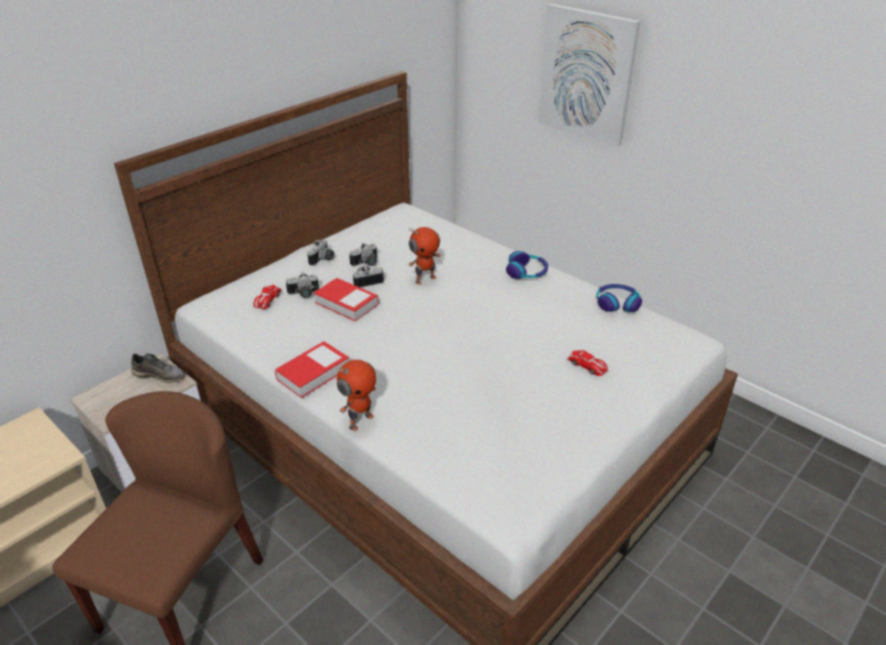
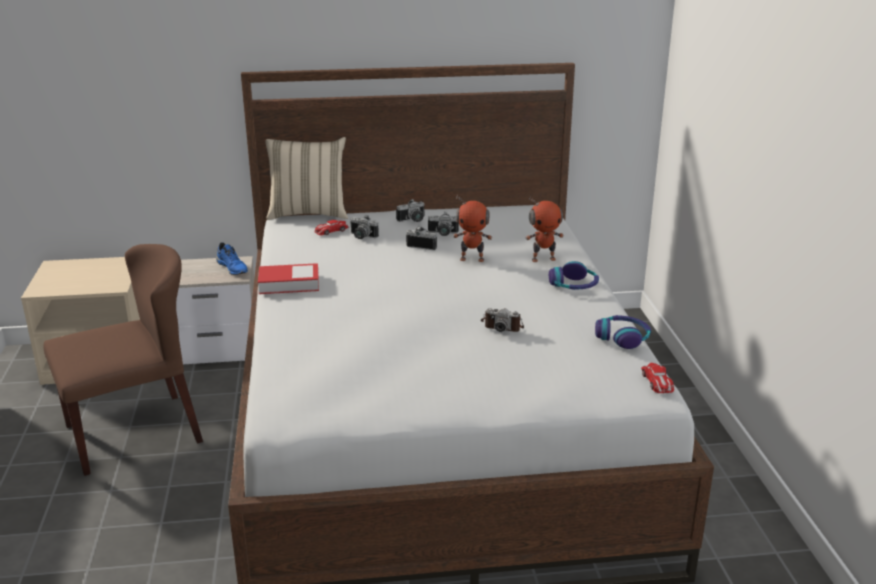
camera: 40 degrees right, 10 degrees down
(160, 375) = (233, 268): grey shoe -> blue shoe
(217, 289) = (308, 214): none -> beige pillow
(346, 303) = (383, 253): book -> none
(360, 420) = (274, 322): toy robot -> toy robot (543, 259)
(533, 331) = (502, 326): none -> camera
(587, 75) = (738, 92): picture -> none
(587, 365) = (509, 366): toy car -> toy car (657, 382)

